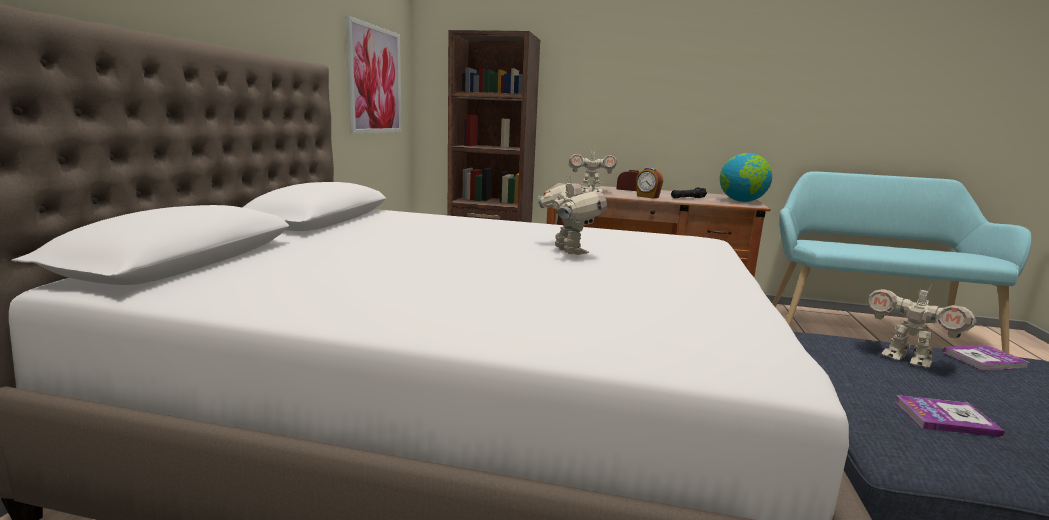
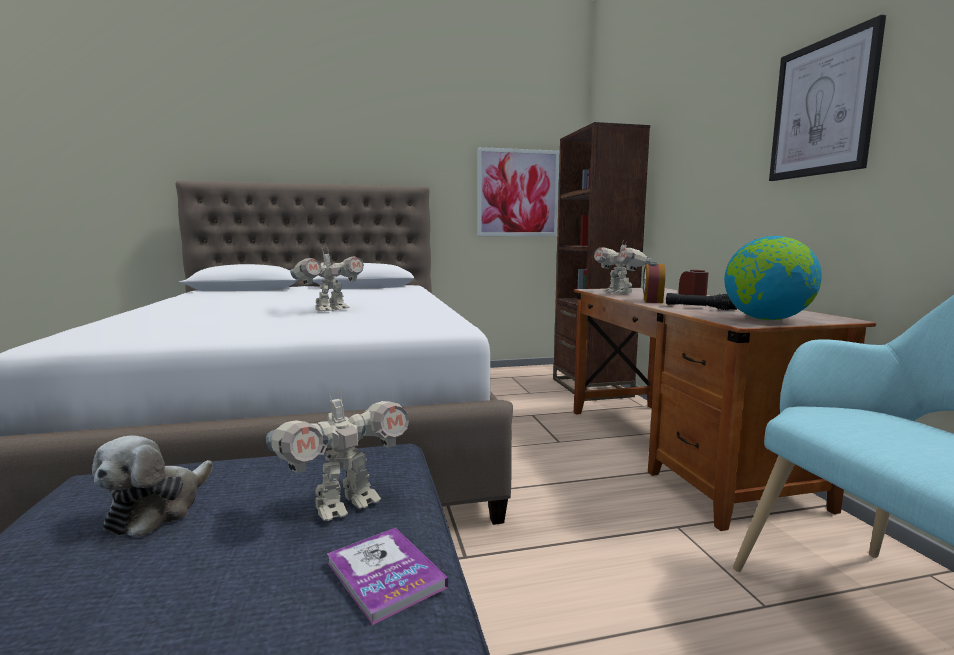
camera: 65 degrees right, 5 degrees down
(714, 71) = (822, 108): none -> picture
(907, 359) = (344, 505): toy robot -> toy robot turned 150 degrees counterclockwise
(945, 418) = (158, 509): book -> plush toy

